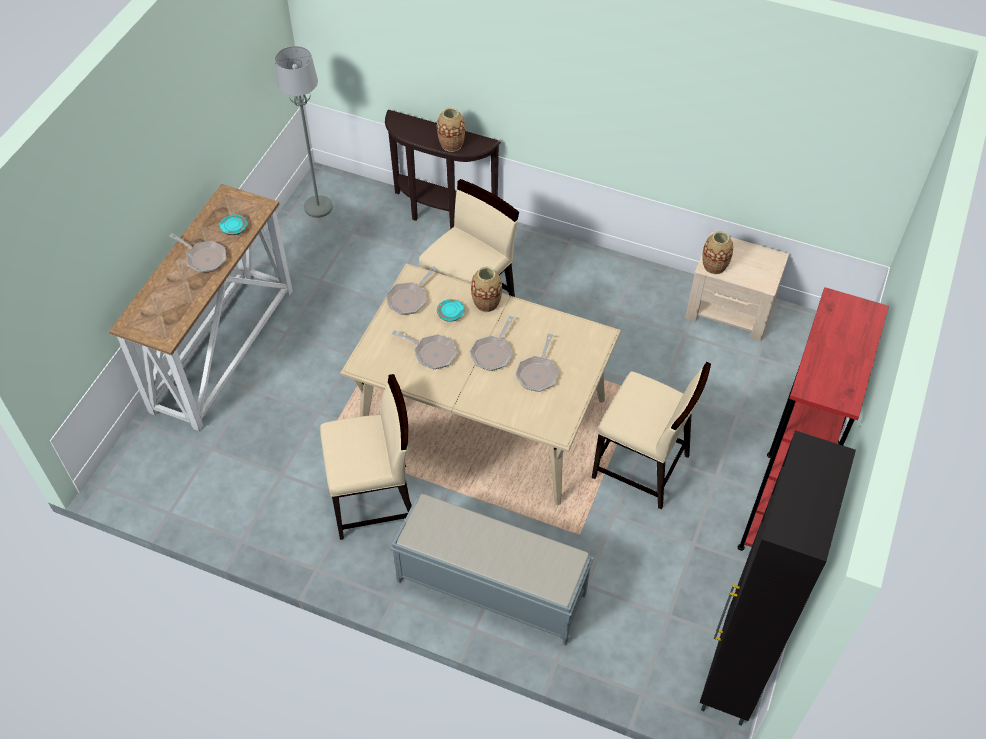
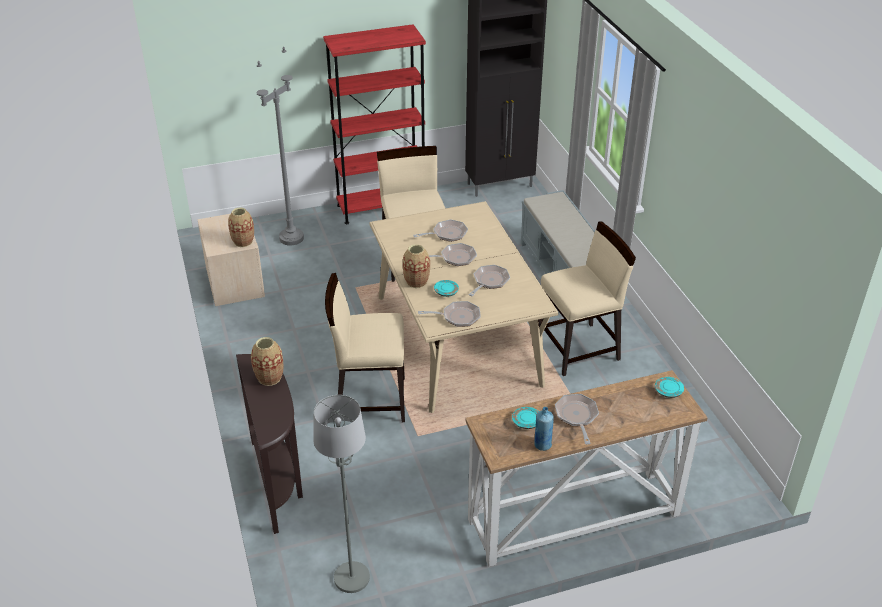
camera: 130 degrees left, 15 degrees down
(156, 329) = (668, 391): none -> turquoise plate
(206, 222) = (542, 445): none -> blue bottle
(375, 501) = (579, 349): beige chair -> beige chair turned 120 degrees clockwise
(432, 353) = (489, 282): frying pan -> frying pan turned 45 degrees clockwise
(776, 390) = (291, 238): none -> grey floor lamp

